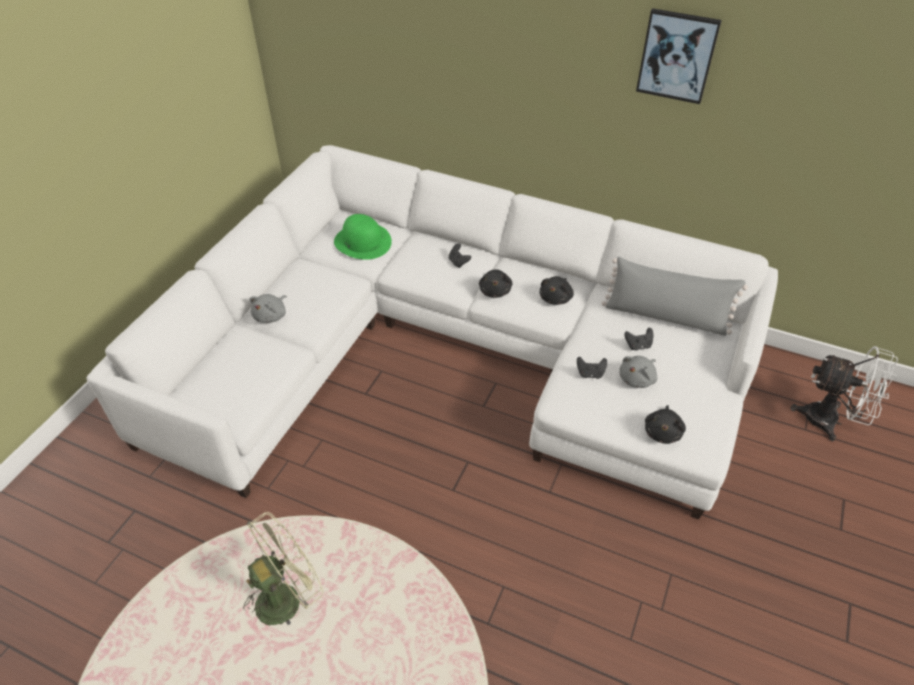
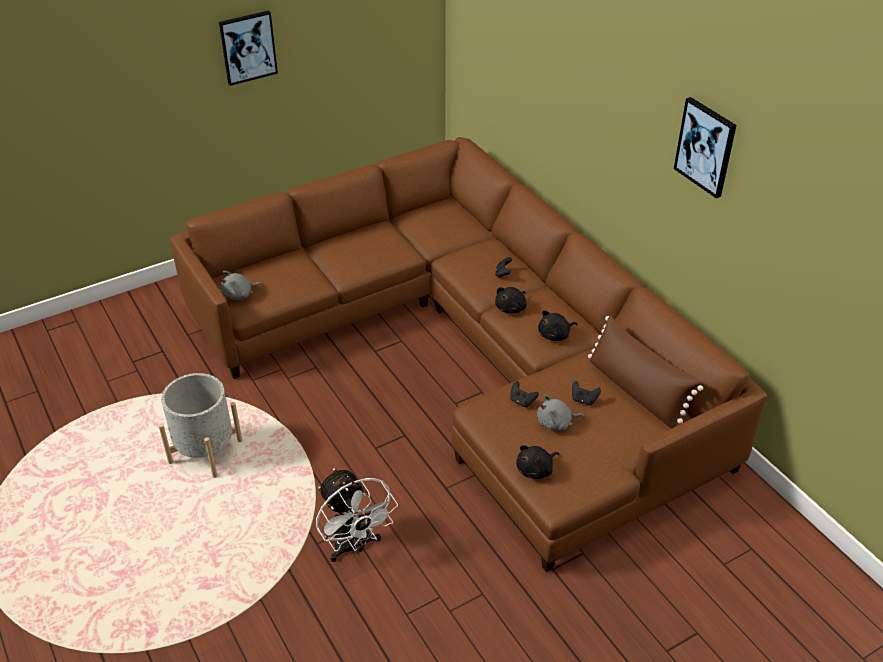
camera: 35 degrees right, 5 degrees down
(74, 112) = (248, 47): none -> picture
(271, 316) = (328, 253): grey plush toy -> grey plush toy (239, 295)
(286, 597) = (206, 452): green fan -> grey planter
(363, 242) = (443, 227): green hat -> none
(451, 352) = (468, 353): white sofa -> brown sofa
(666, 316) = (636, 391): grey pillow -> brown pillow
(830, 421) = (757, 571): white fan -> white fan (354, 546)

